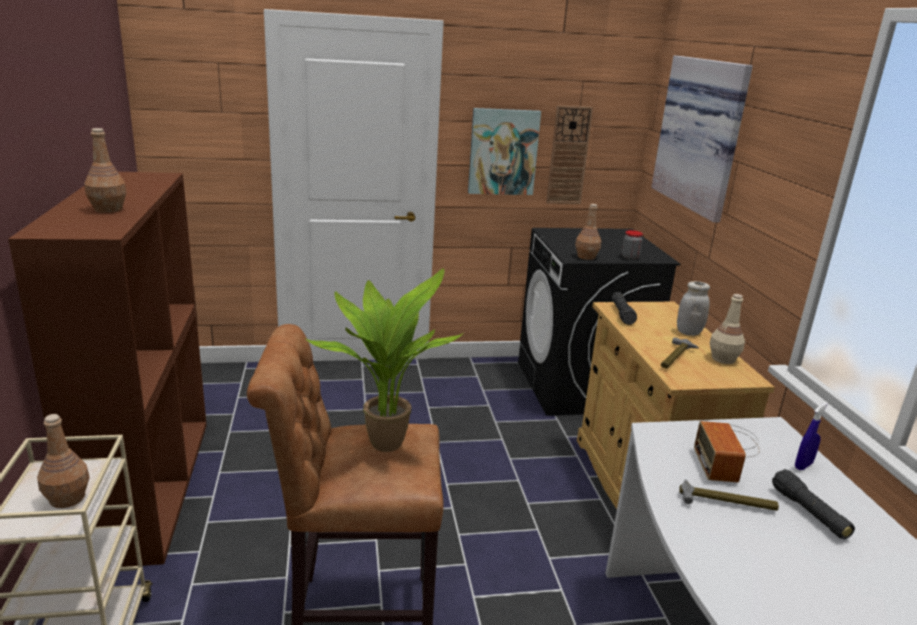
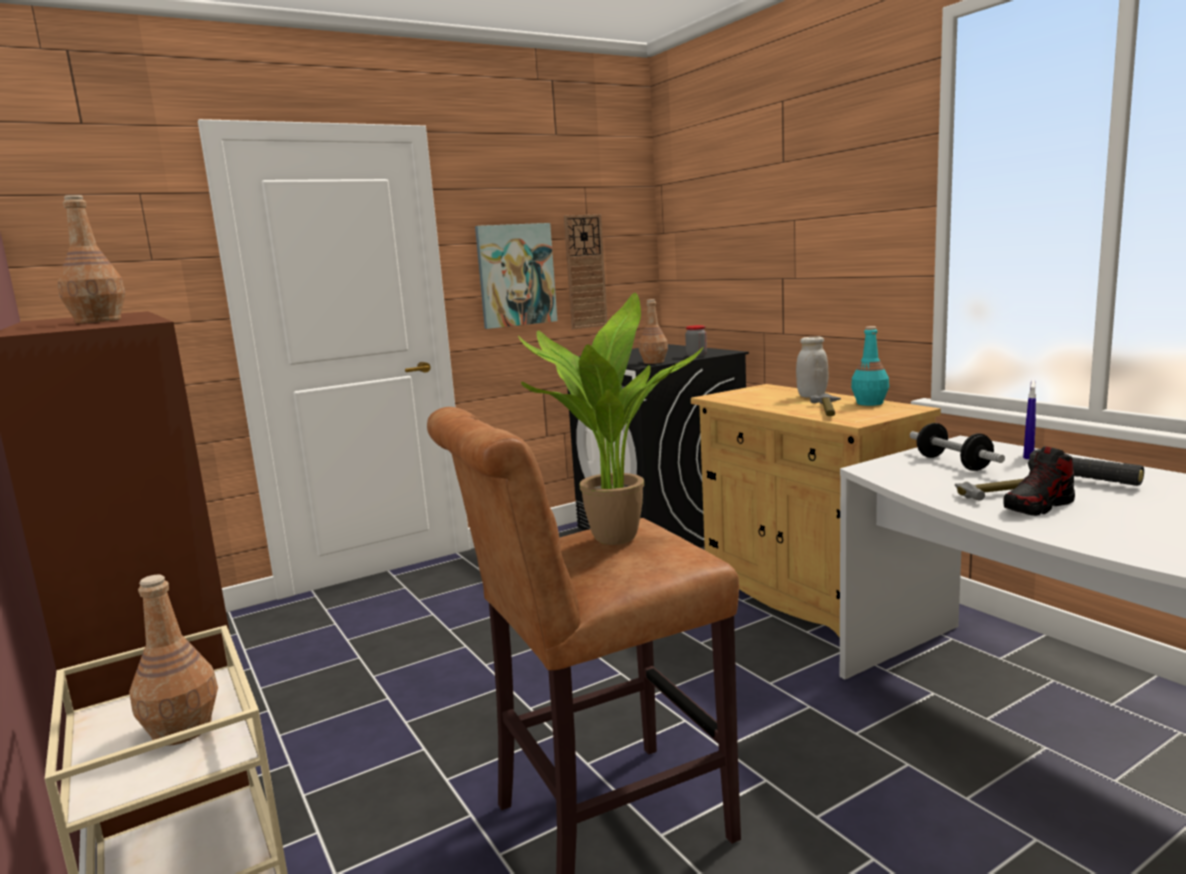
camera: 20 degrees left, 10 degrees down
(621, 314) = (731, 398): black flashlight -> none
(703, 134) = (740, 210): picture -> none
(723, 359) = (869, 403): beige bottle -> turquoise bottle
(727, 450) = (953, 463): radio -> dumbbell
(730, 528) = (1039, 506): none -> shoe

